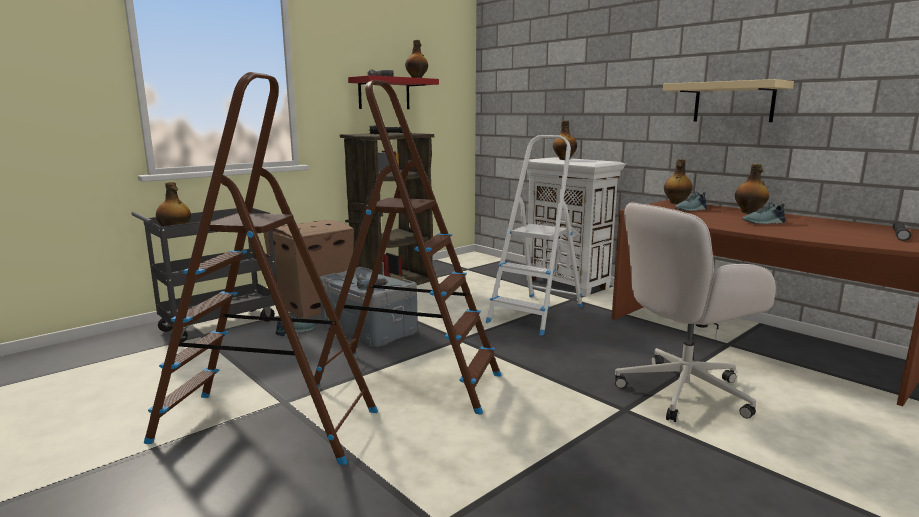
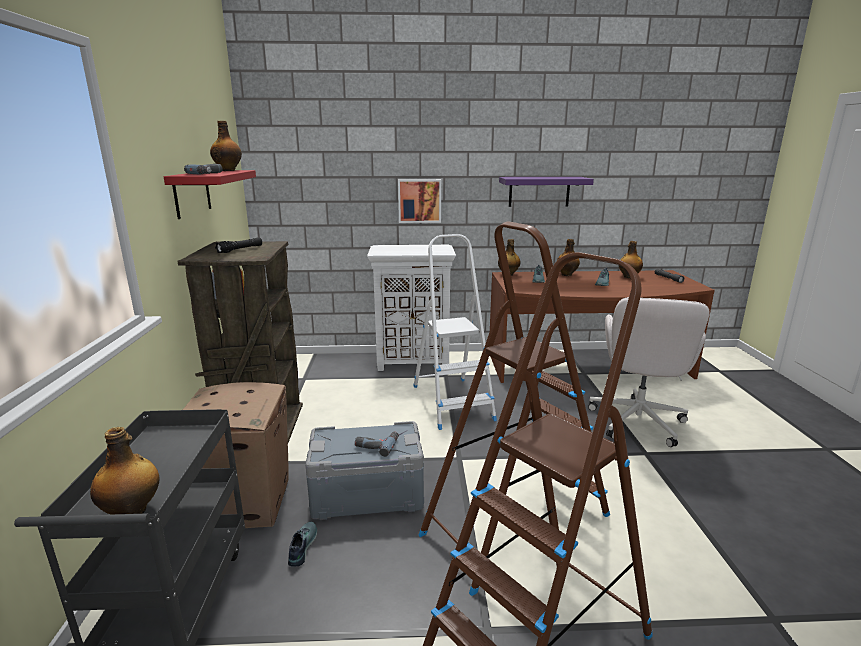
camera: 50 degrees left, 5 degrees up
(564, 159) = (399, 248): bottle -> bottle (628, 277)
(601, 113) = (419, 200): none -> picture
(733, 102) = (539, 191): beige shelf -> purple shelf

